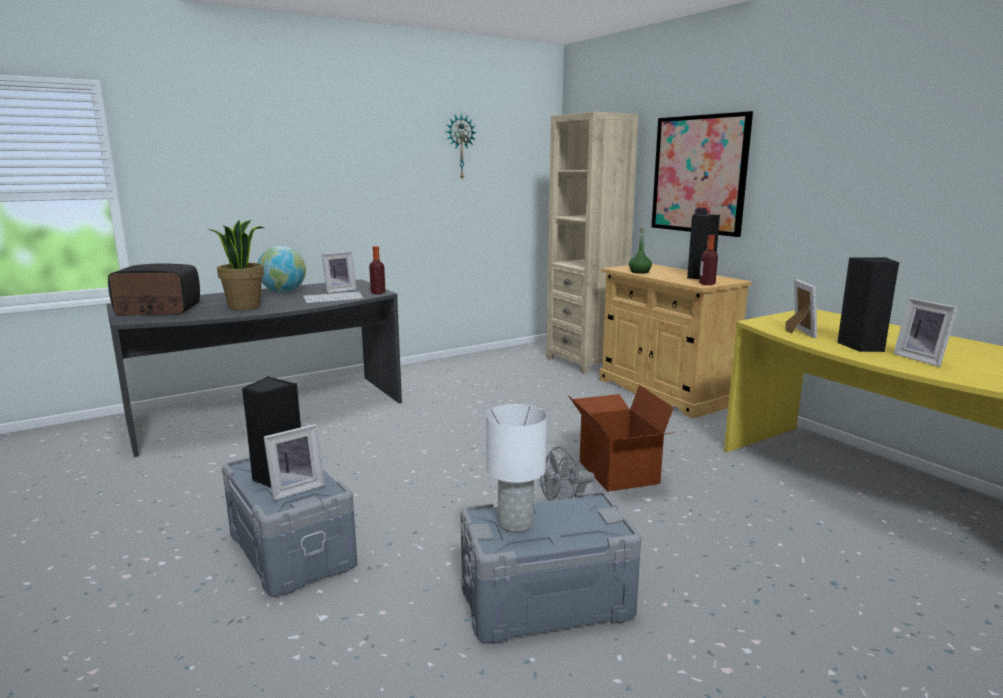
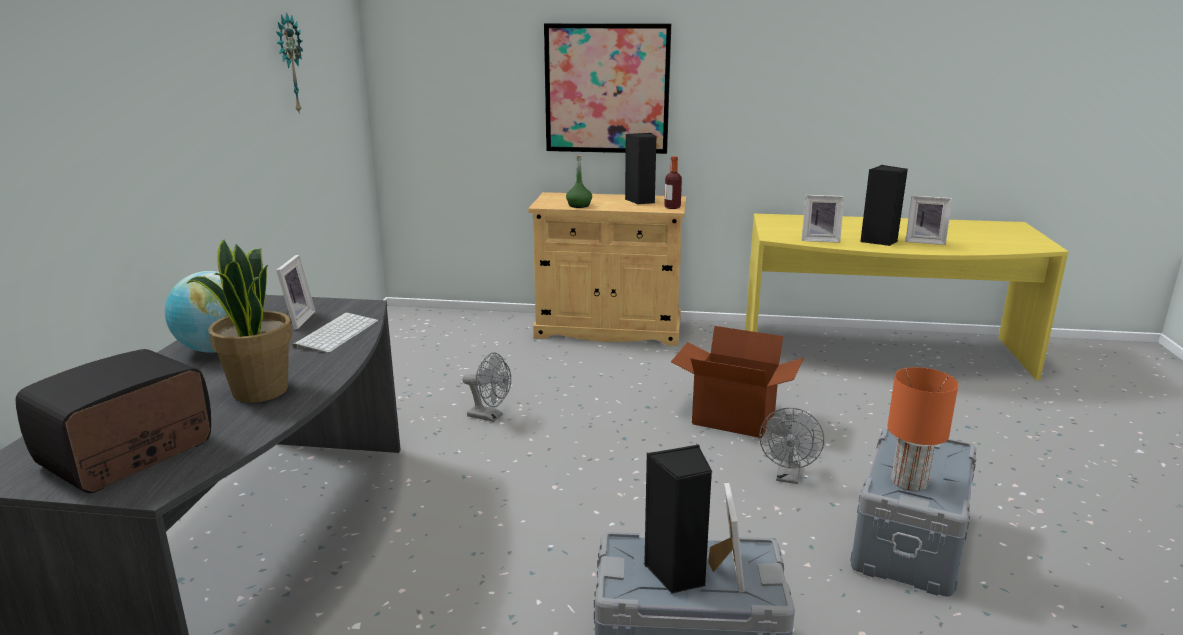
camera: 50 degrees left, 5 degrees up
(378, 293) = (362, 307): bottle -> none
(475, 406) = (490, 416): none -> grey fan
(515, 522) = (908, 482): white table lamp -> orange table lamp
(585, 361) = (477, 322): beige bookcase -> none
(797, 332) = (820, 240): picture frame -> picture frame turned 150 degrees clockwise

